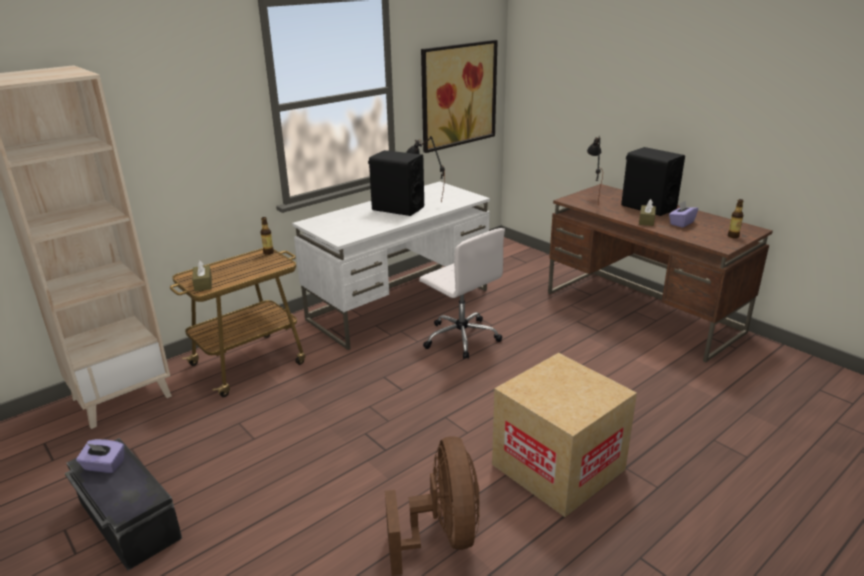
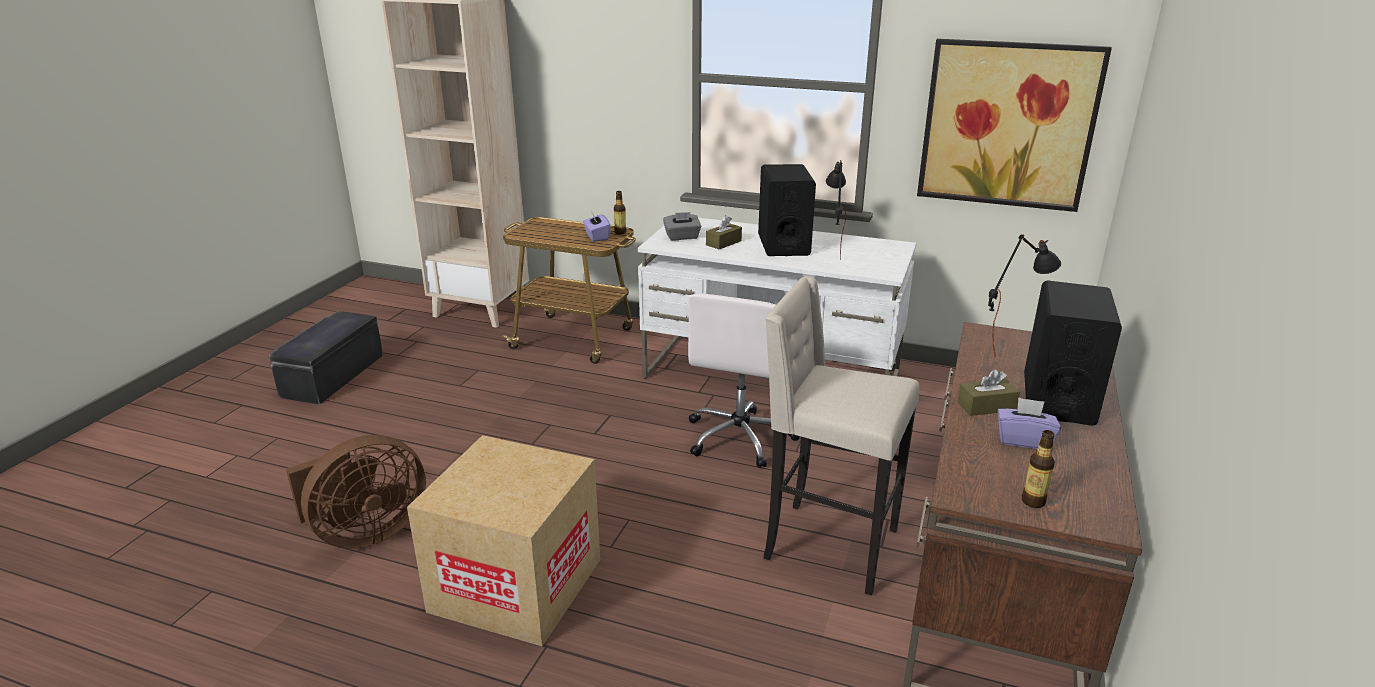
camera: 60 degrees right, 0 degrees up
(104, 466) = (338, 324): purple tissue box -> purple tissue box (596, 237)
(203, 284) = (527, 231): brown tissue box -> brown tissue box (723, 243)
(340, 230) = (682, 237): none -> grey tissue box
(587, 345) = (827, 545): none -> beige stool

